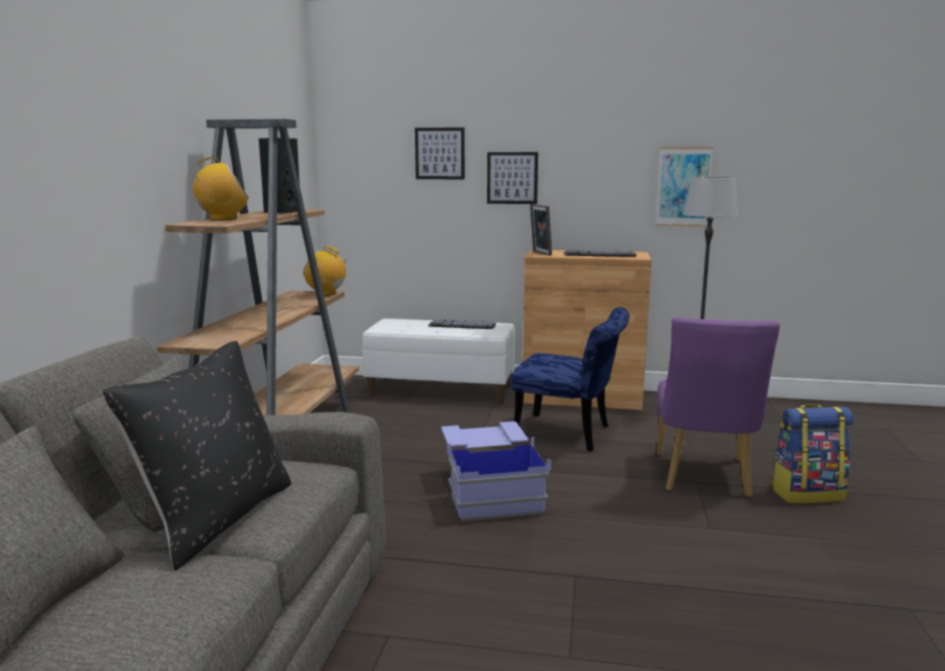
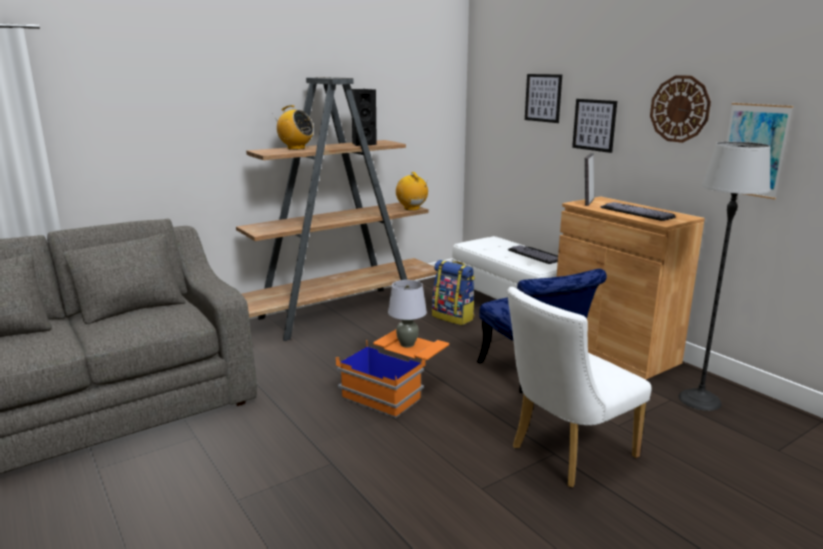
camera: 45 degrees right, 5 degrees up
(216, 518) = (104, 327): black pillow -> none
(478, 436) = (407, 344): none -> grey table lamp
(490, 491) = (396, 389): blue storage box -> orange storage box
(608, 156) = (679, 109): none -> wall clock
(704, 478) = (566, 454): purple chair -> white chair
(807, 494) = (635, 514): backpack -> backpack (453, 317)

